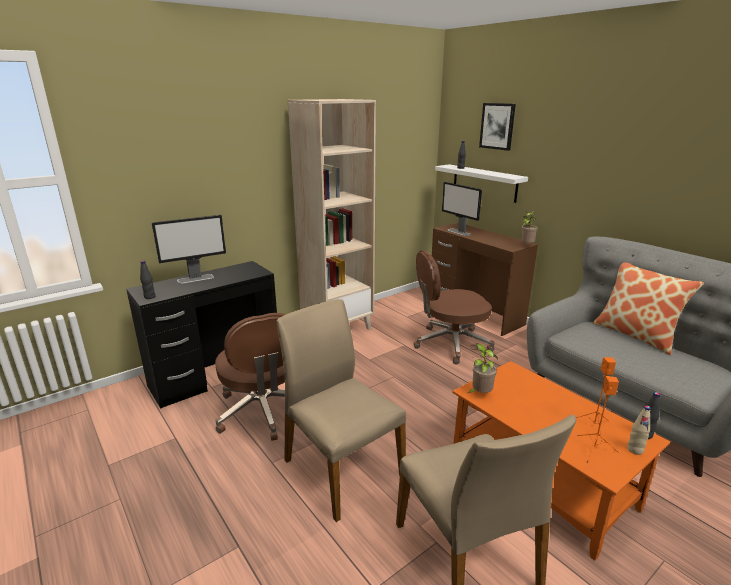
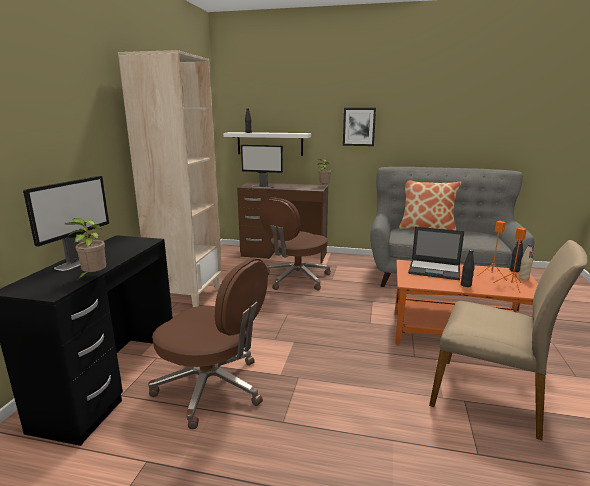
camera: 40 degrees left, 5 degrees down
(150, 297) = (50, 291): black bottle -> black bottle (466, 285)
(341, 467) = (342, 393): beige chair -> none
(480, 394) = (415, 282): potted plant -> potted plant (93, 277)
(497, 126) = (276, 94): picture -> picture (359, 127)
(531, 390) = (435, 270): none -> laptop

